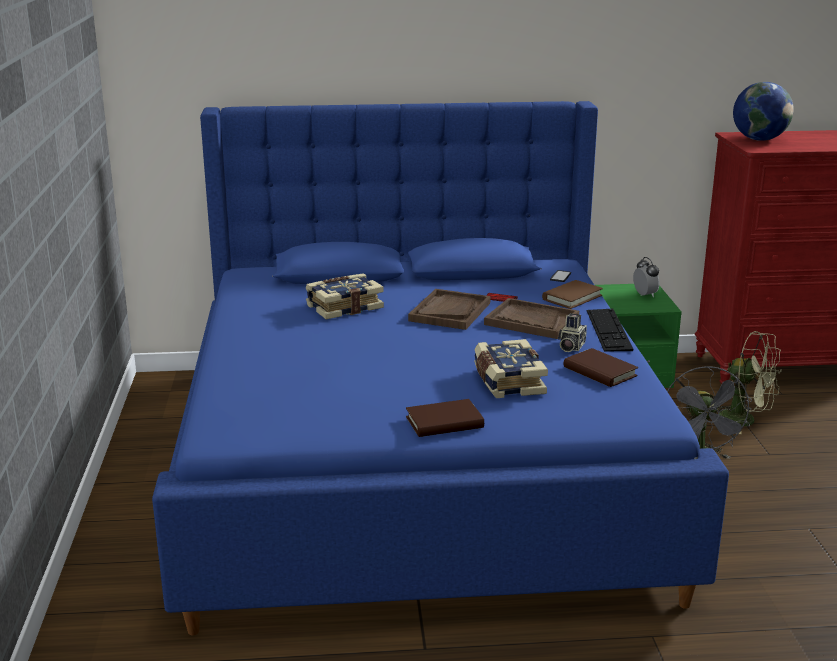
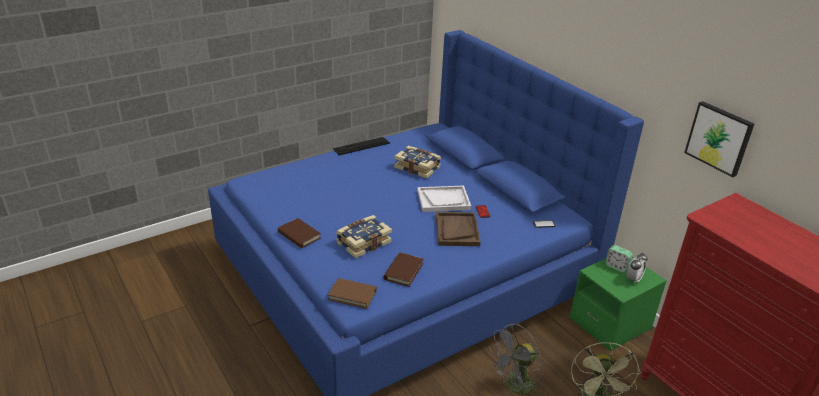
camera: 60 degrees right, 10 degrees up
(450, 311) = (443, 200): brown tray -> white tray
(570, 346) = (431, 253): camera -> none
(572, 297) = (512, 236): brown book -> brown book (352, 295)
(608, 330) = (472, 261): keyboard -> keyboard (361, 146)
(616, 295) = (616, 266): none -> alarm clock
(680, 82) = (719, 138): none -> picture
(759, 139) = (739, 215): globe -> none

